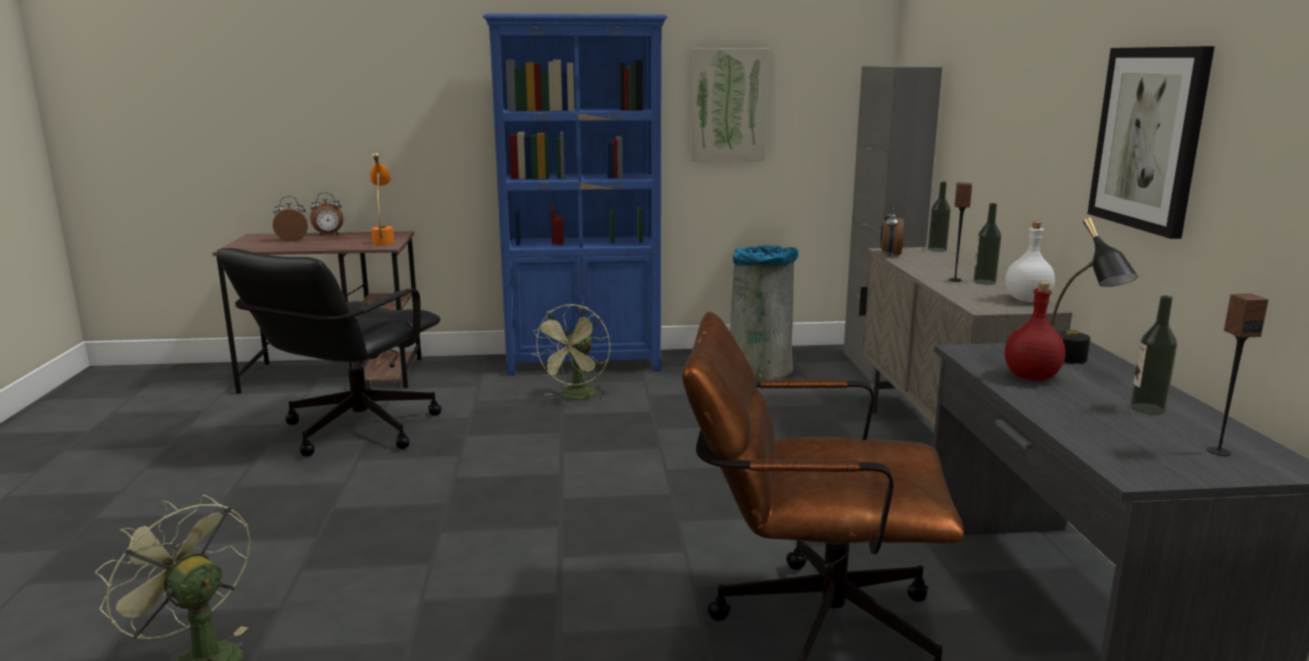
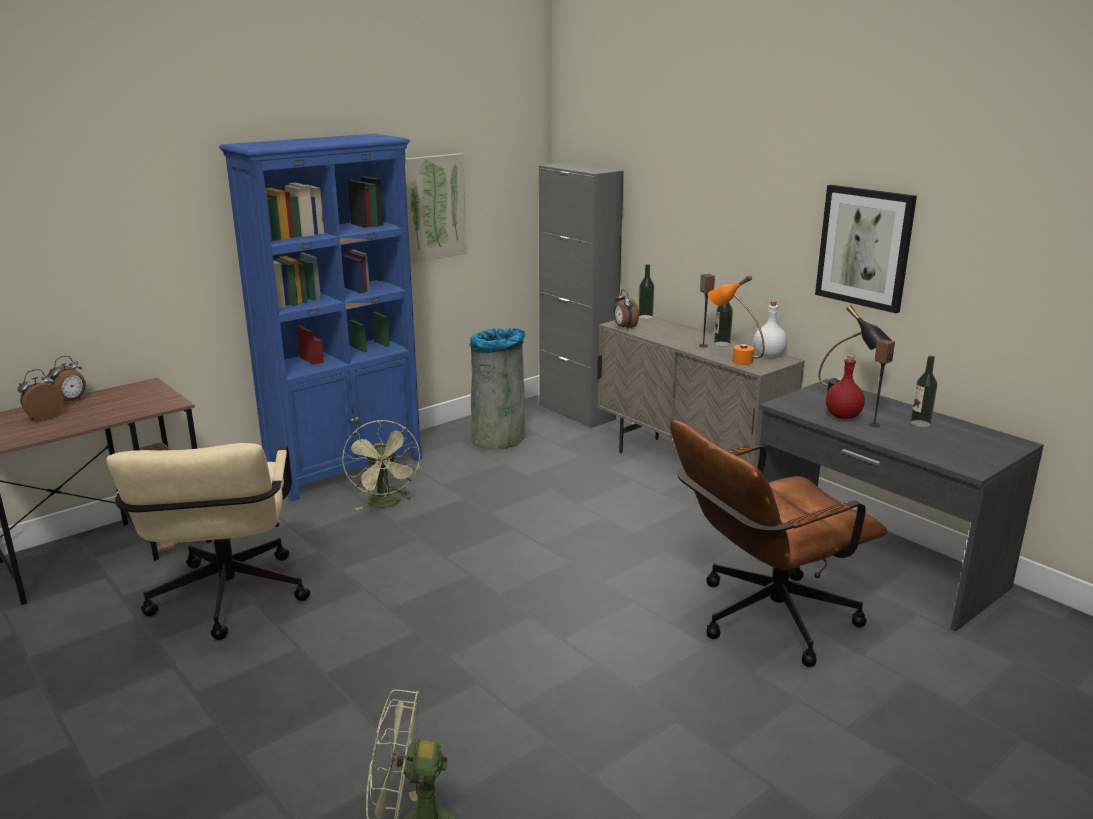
camera: 35 degrees left, 5 degrees up
(350, 433) = (227, 603): black office chair -> beige office chair
(384, 240) = (154, 396): orange table lamp -> orange table lamp (733, 359)
(1218, 451) = (981, 442): speaker -> speaker (874, 425)

